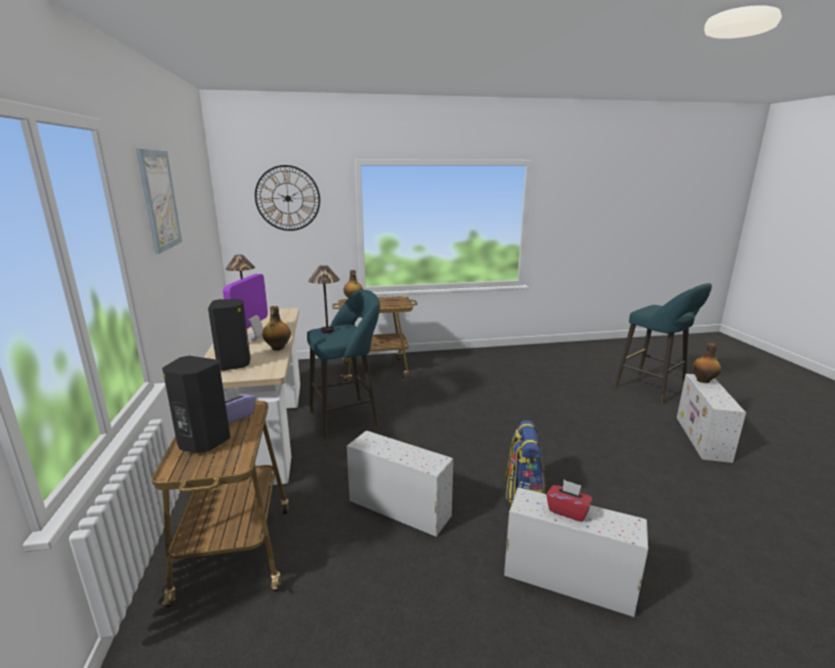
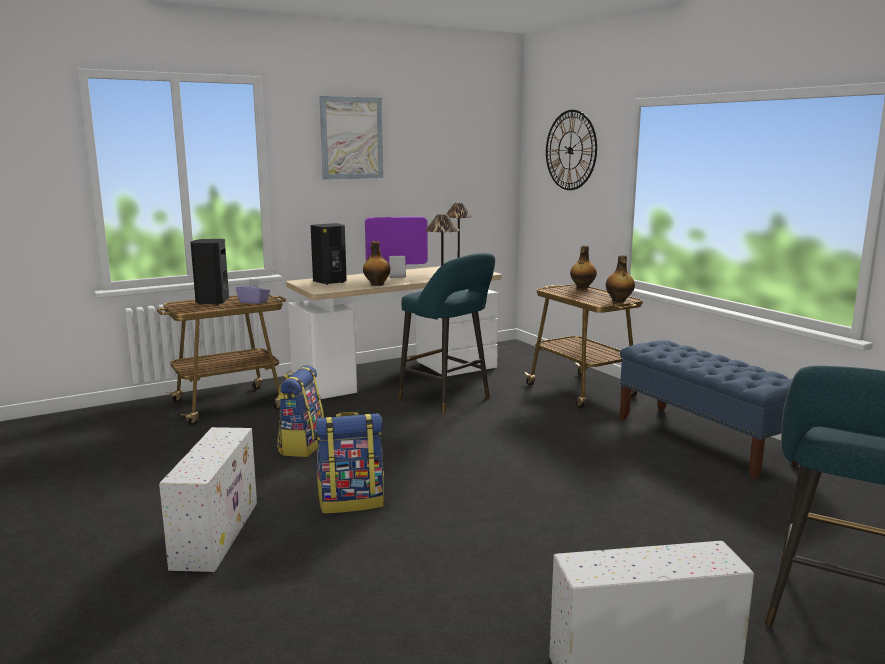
camera: 70 degrees right, 5 degrees down
(398, 507) = (301, 446): white storage box -> backpack
(475, 361) = (703, 440): none -> blue bench
(567, 511) = (215, 448): red tissue box -> none
(703, 380) = (700, 556): bottle -> bottle (618, 301)

